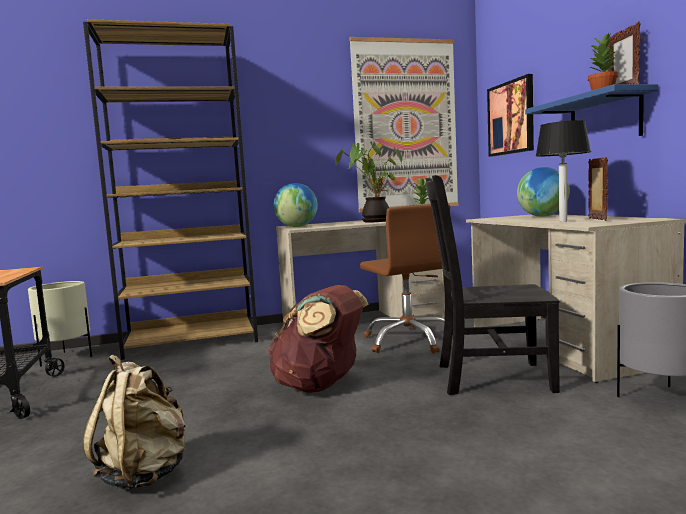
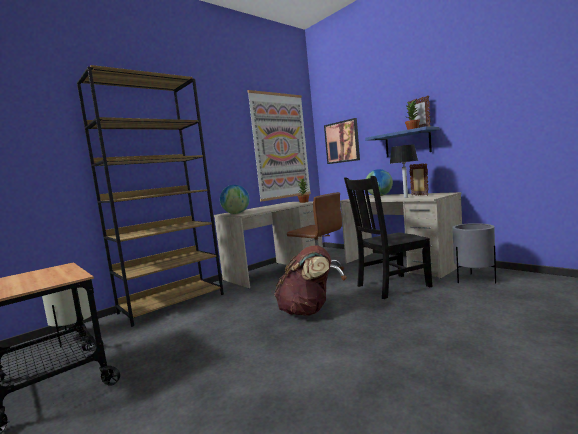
camera: 25 degrees left, 0 degrees up
(145, 474) = (277, 387): beige backpack -> none
(375, 221) = (279, 206): potted plant -> none

